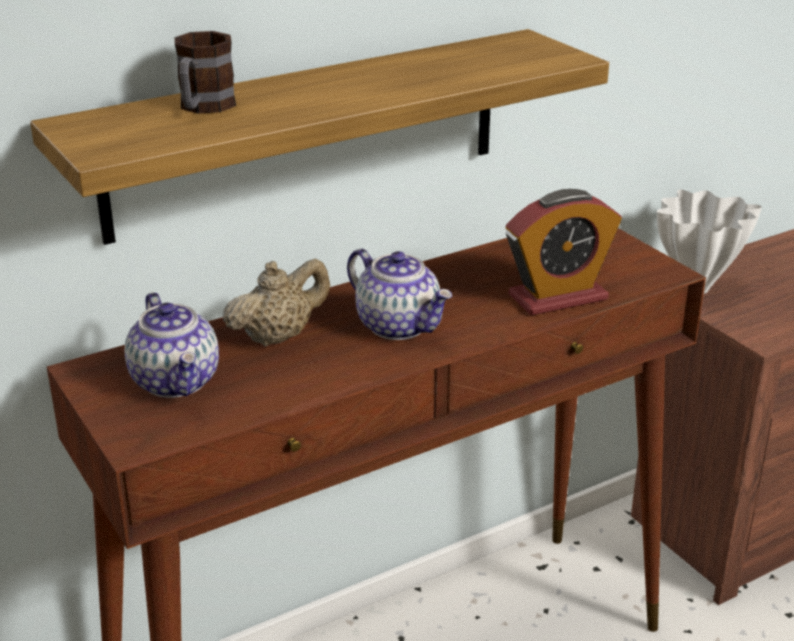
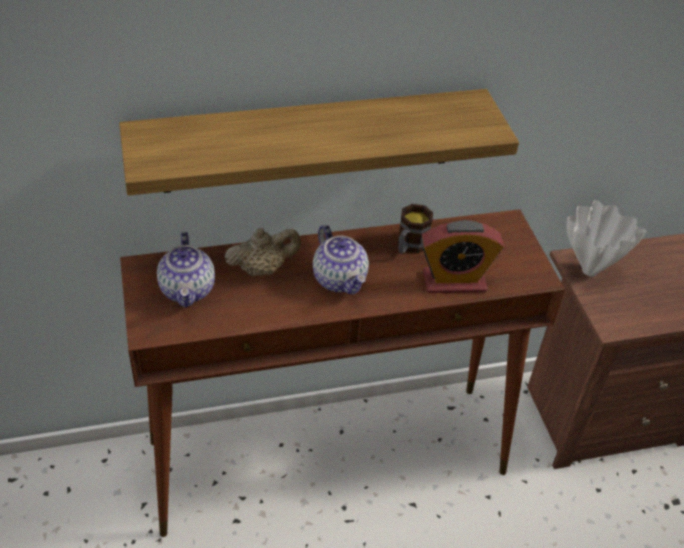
camera: 15 degrees right, 15 degrees up
(203, 108) = (226, 133): mug -> mug (409, 246)

